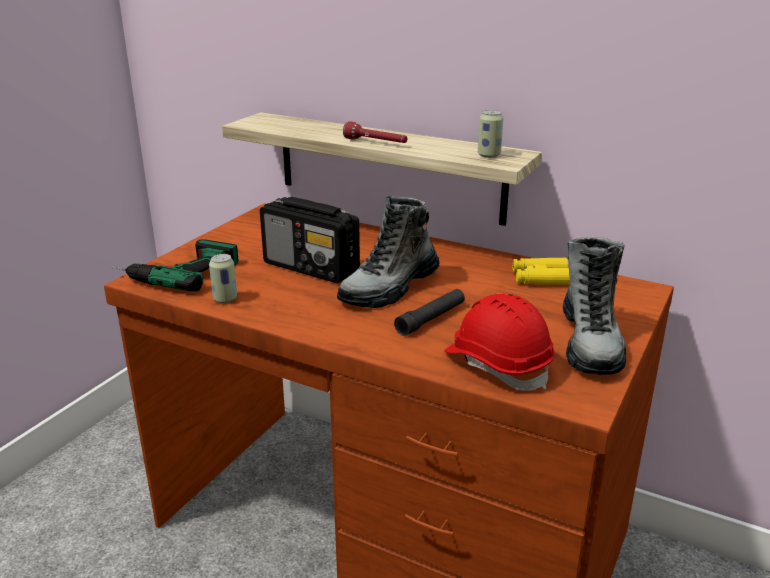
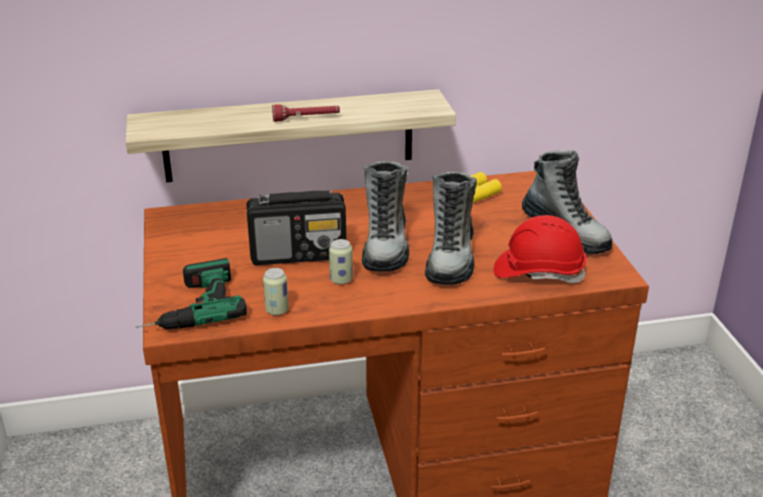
camera: 40 degrees left, 5 degrees up
(431, 319) = (451, 258): black flashlight -> boot
(489, 155) = (412, 104): can -> can (341, 280)

